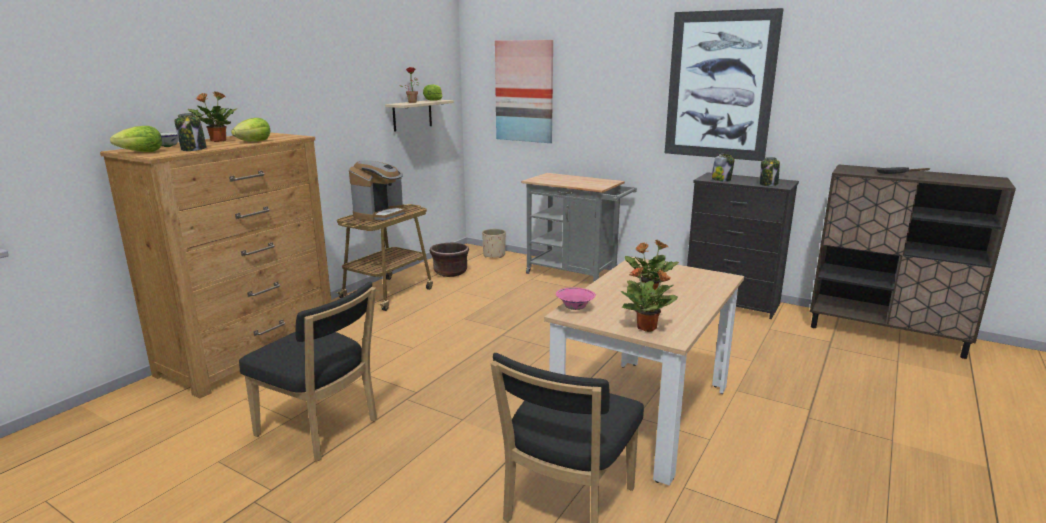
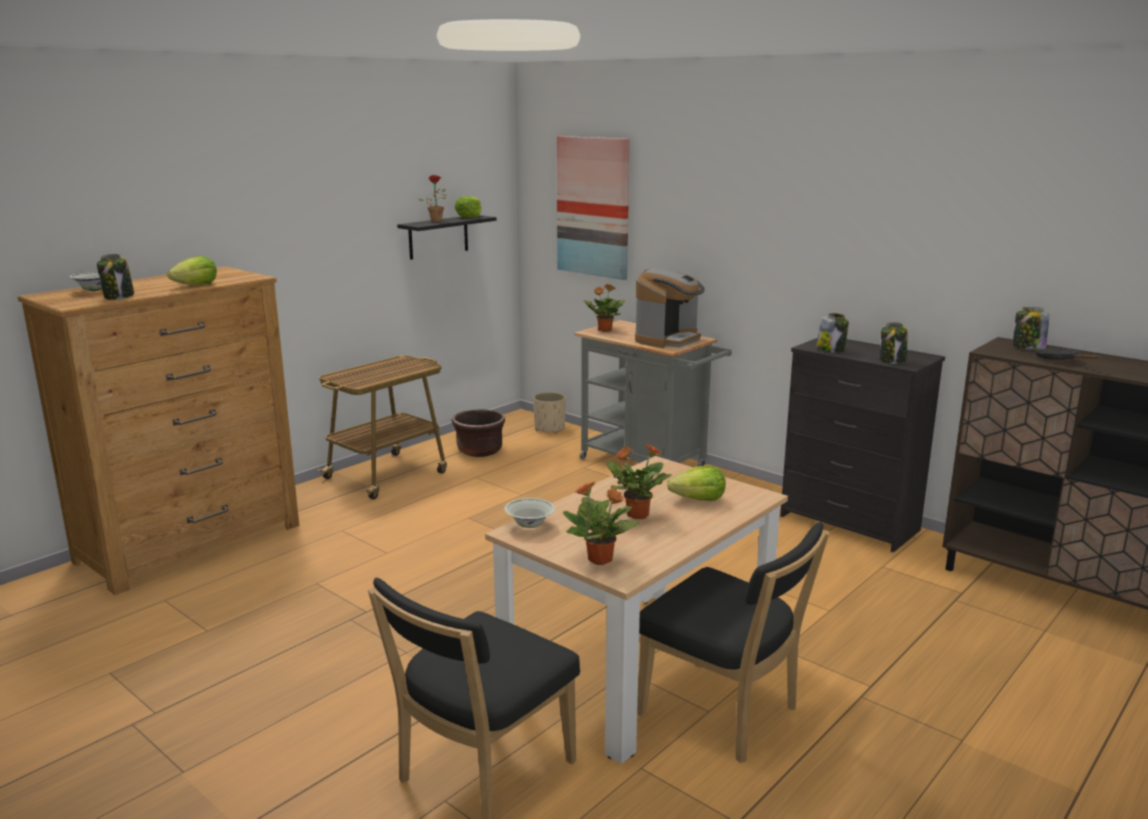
camera: 10 degrees right, 0 degrees up
(141, 152) = (59, 300): lettuce -> lettuce (698, 499)
(218, 141) = (157, 282): potted plant -> potted plant (604, 330)
(321, 429) = (236, 647): black chair -> black chair (724, 715)
(380, 214) = (376, 372): coffee machine -> coffee machine (668, 340)
(412, 115) = (438, 237): beige shelf -> black shelf
(575, 308) = (529, 526): pink bowl -> white bowl
(719, 86) = (841, 215): picture -> none
(865, 169) = (1027, 348): none -> jar

